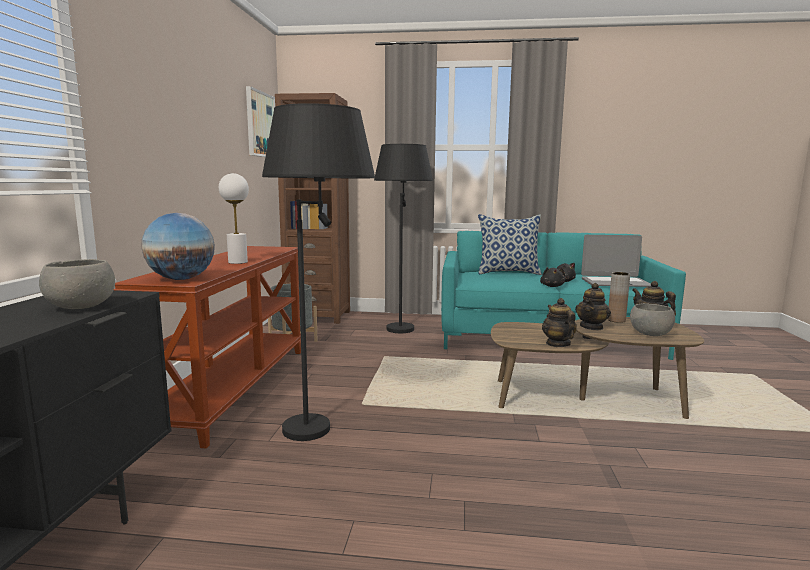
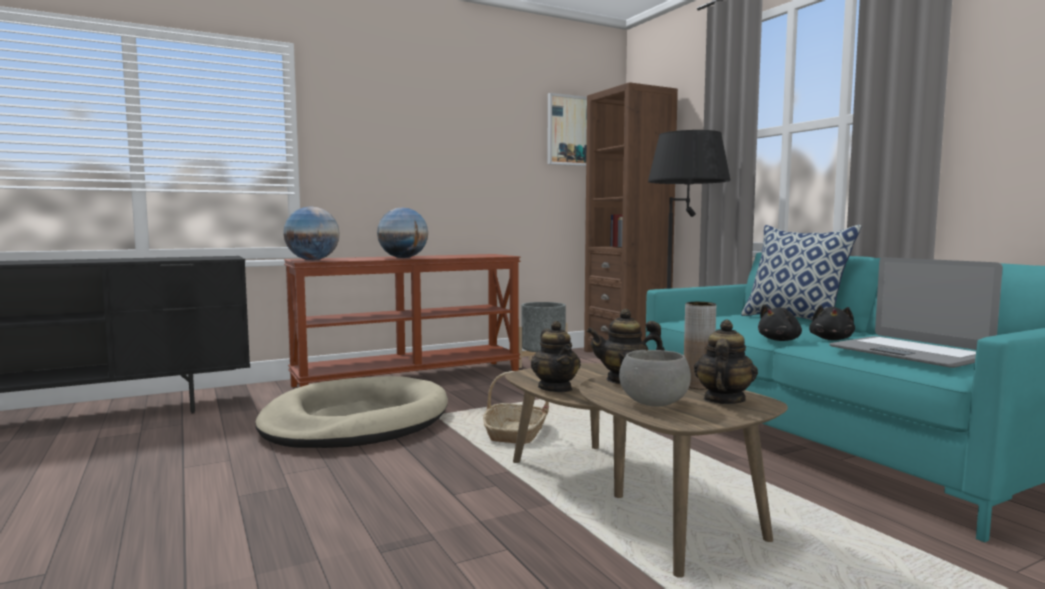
camera: 55 degrees right, 5 degrees down
(80, 307) = (184, 259): grey bowl -> none
(238, 262) = (403, 258): white table lamp -> globe
(325, 437) = (356, 421): black floor lamp -> beige dog bed
(443, 392) = (516, 434): none -> basket
(557, 344) = (555, 388): teapot -> teapot turned 120 degrees clockwise

